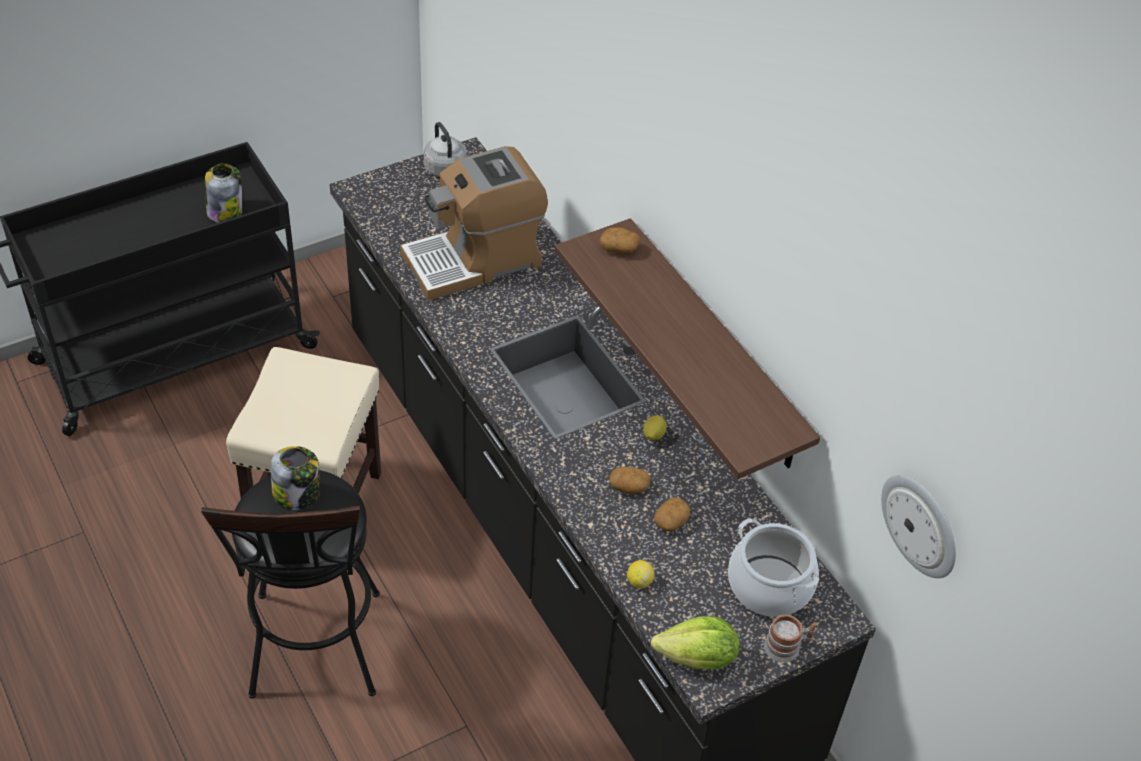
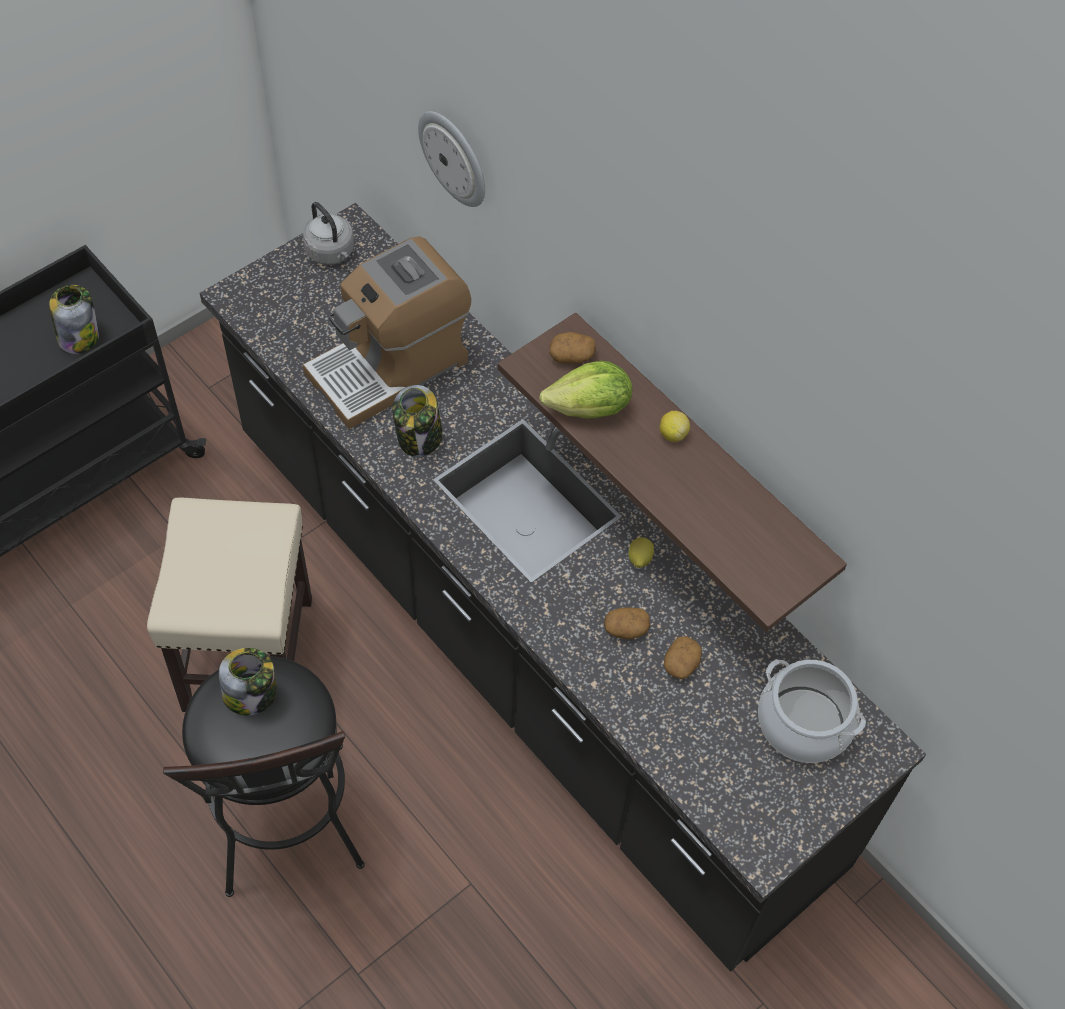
camera: 10 degrees left, 10 degrees up
(486, 316) = (419, 438): none -> jar
(639, 581) = (662, 745): lemon -> lemon (672, 434)
(697, 659) = (745, 828): lettuce -> lettuce (590, 409)
(787, 647) = (838, 794): mug -> none
(921, 524) = (985, 666): wall clock -> wall clock (454, 157)

